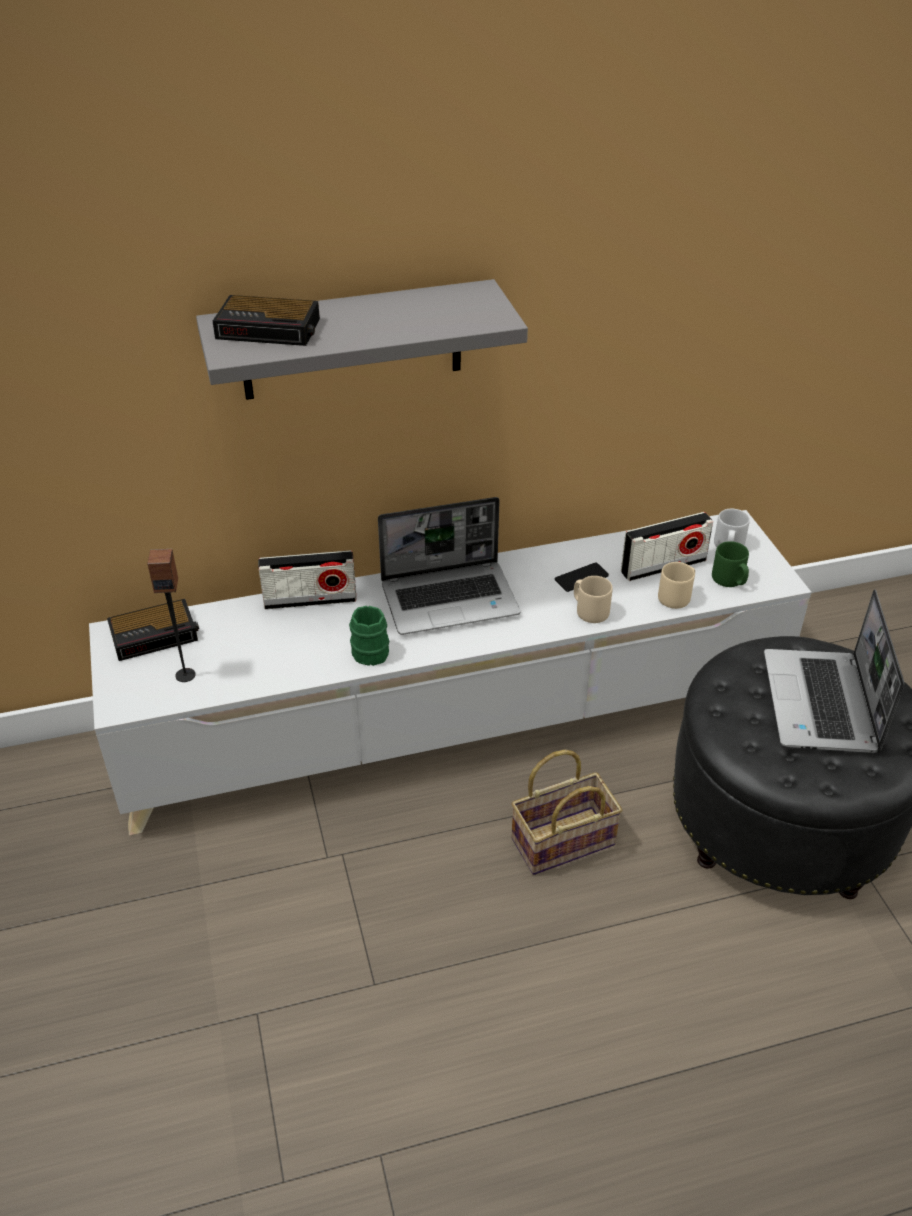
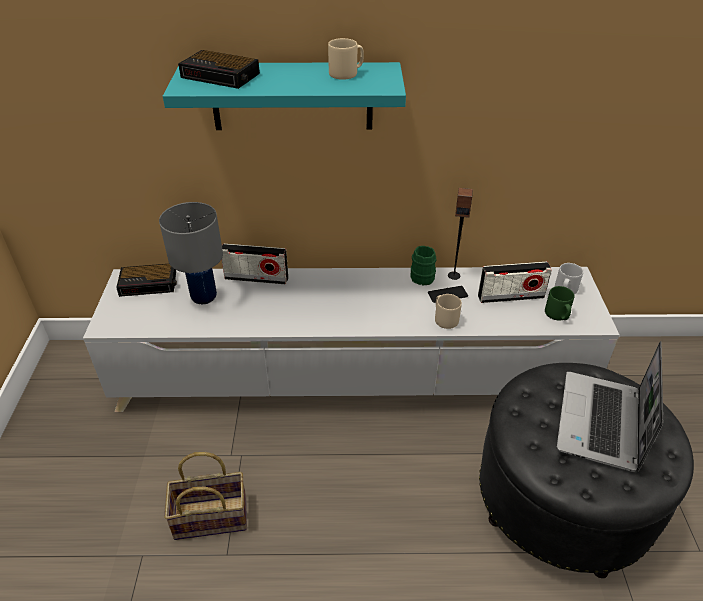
camera: 15 degrees right, 0 degrees up
(185, 675) = (155, 313): speaker -> speaker (454, 275)
(249, 640) = (205, 297): none -> grey table lamp
(352, 341) = (292, 96): grey shelf -> turquoise shelf
(368, 649) = (280, 318): green mug -> green mug (421, 275)
(451, 598) = (350, 293): laptop -> none
(564, 839) = (396, 479): basket -> basket (213, 516)
(677, 597) = (513, 320): beige mug -> beige mug (346, 74)

